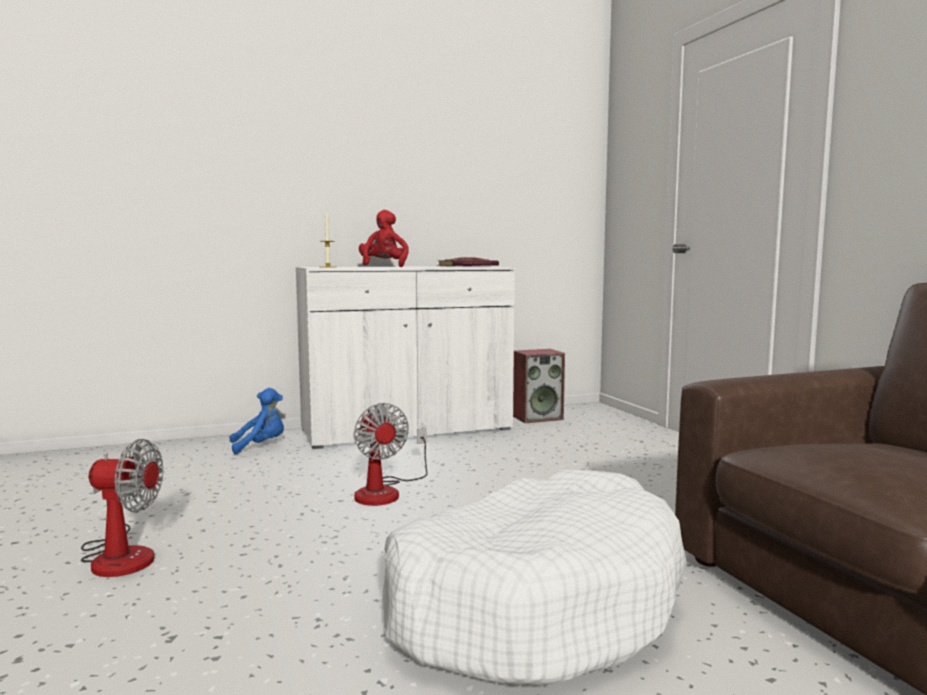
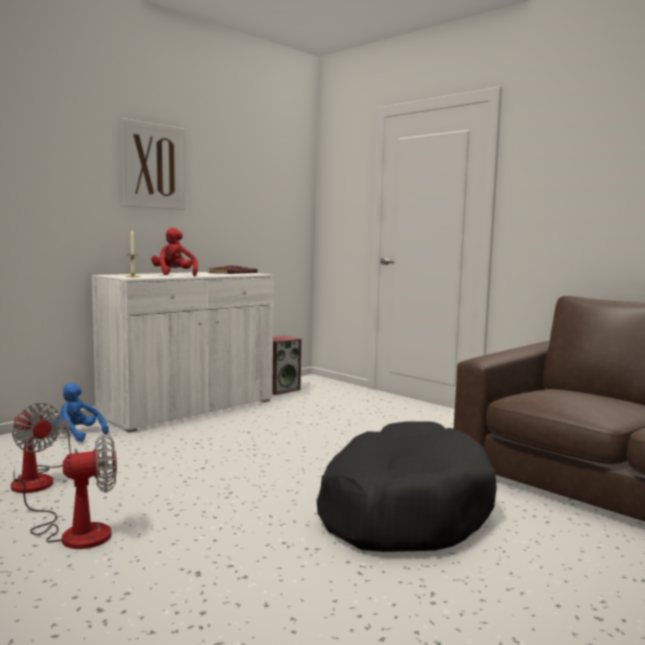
camera: 25 degrees left, 0 degrees up
(260, 446) = (77, 435): blue plush toy -> blue plush toy turned 105 degrees counterclockwise
(374, 140) = (154, 166): none -> picture
(386, 491) = (230, 457): fan -> fan (39, 479)
(534, 603) = (402, 509): white dog bed -> black dog bed

